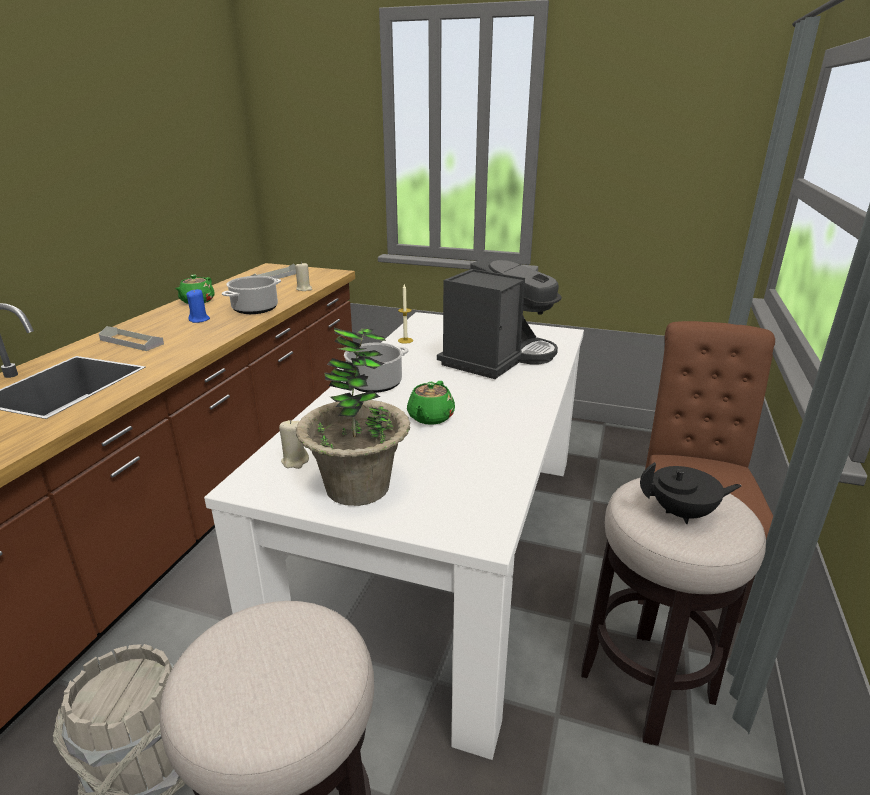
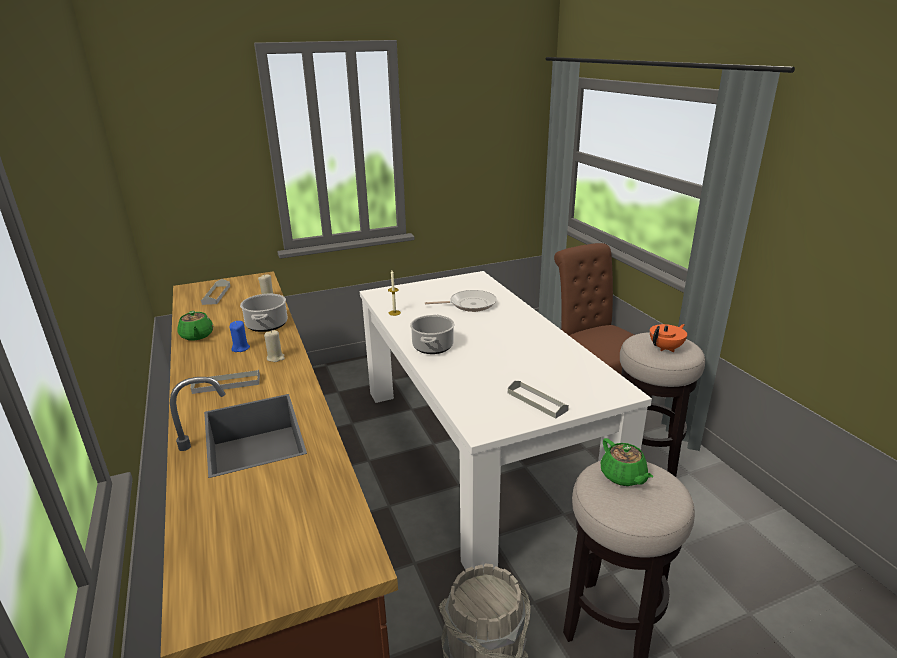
camera: 40 degrees left, 0 degrees up
(295, 461) = (480, 406): beige candle -> beige candle (275, 358)
(358, 487) = (537, 401): potted plant -> grey tray
(430, 417) = (501, 352): green teapot -> green teapot (623, 476)
(496, 357) = (469, 304): coffee machine -> frying pan
(682, 513) = (666, 348): black teapot -> orange teapot

